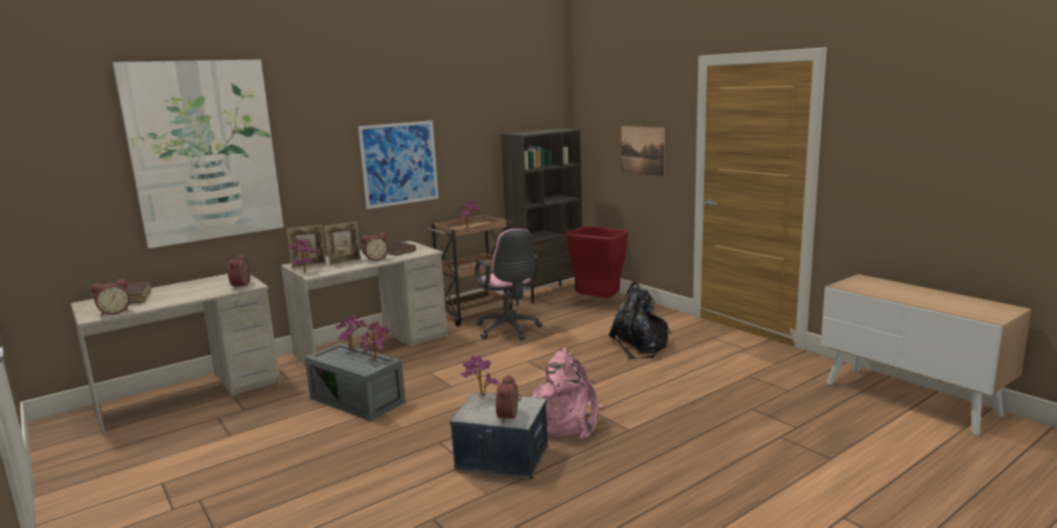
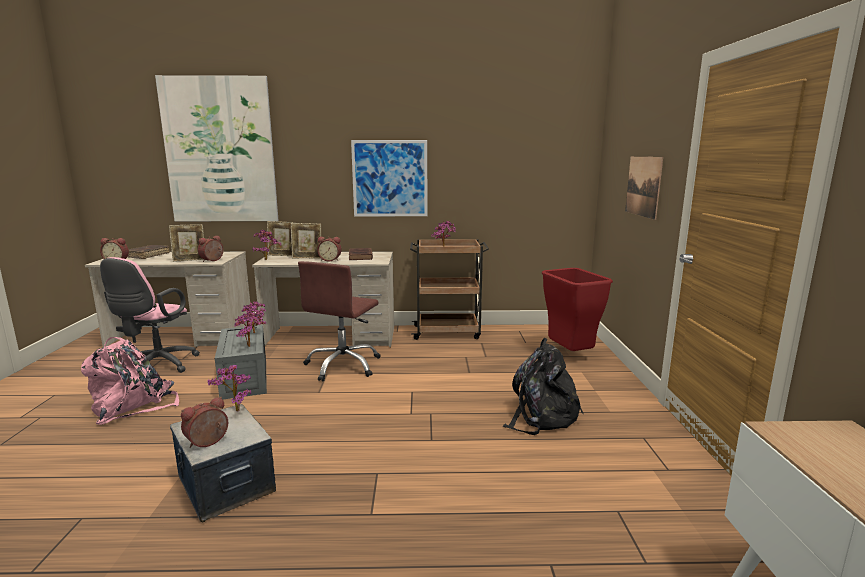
camera: 35 degrees right, 0 degrees up
(212, 291) = (190, 260): none -> picture frame
(432, 362) = (343, 365): none -> brown office chair
(509, 331) = (447, 357): pink office chair -> pink office chair (156, 367)
(546, 293) = (536, 331): brown bookcase -> none
(566, 421) = (336, 472): pink backpack -> pink backpack (133, 406)

